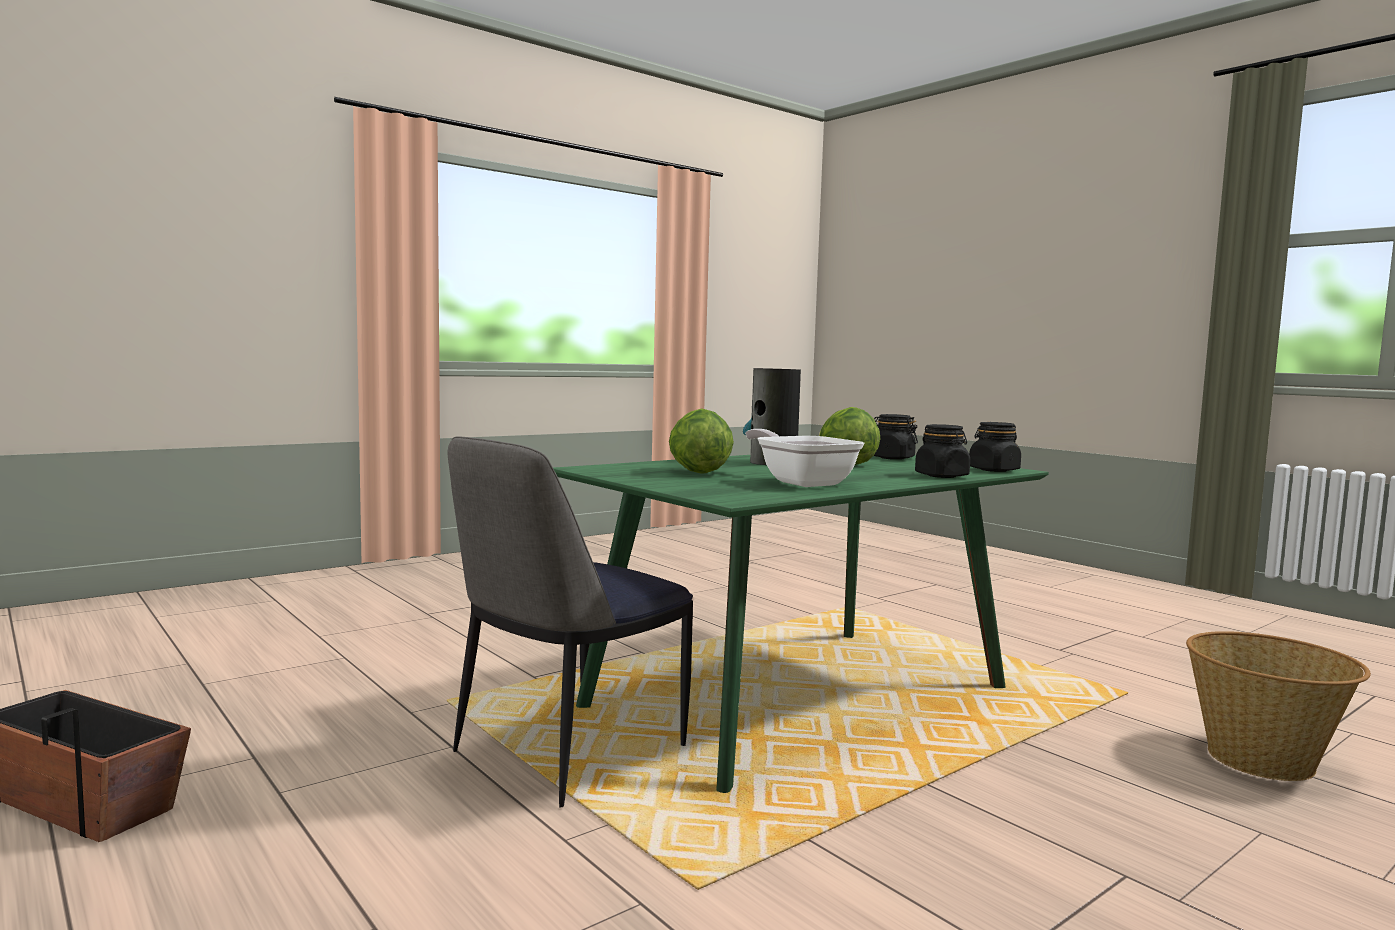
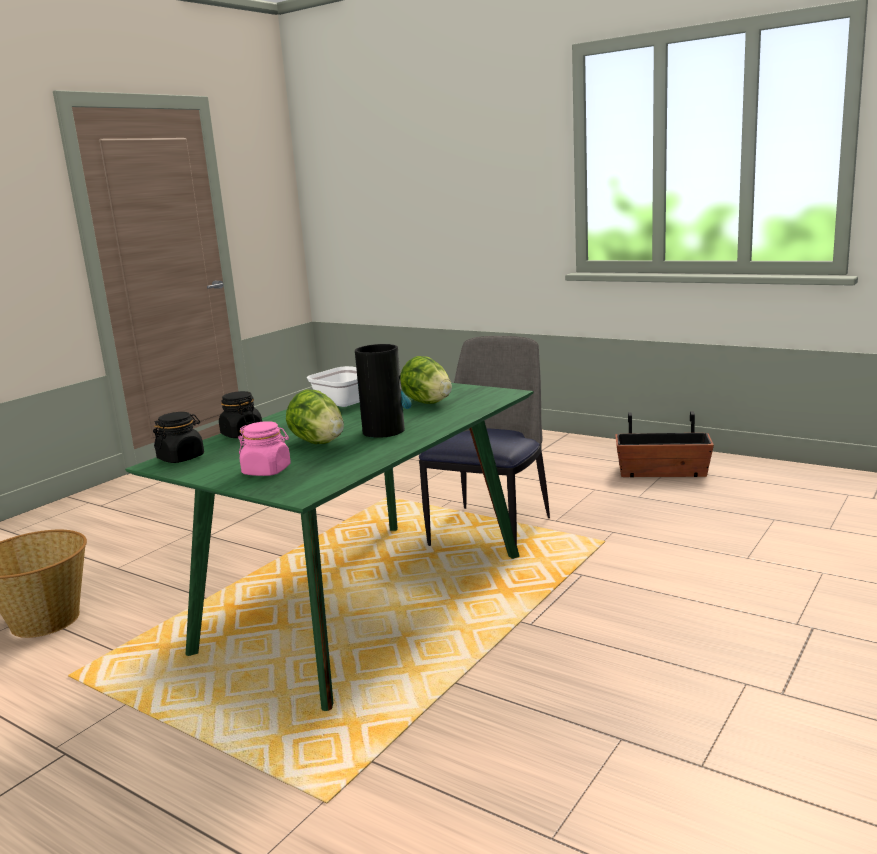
camera: 165 degrees right, 10 degrees up
(892, 458) = (267, 471): black jar -> pink jar

